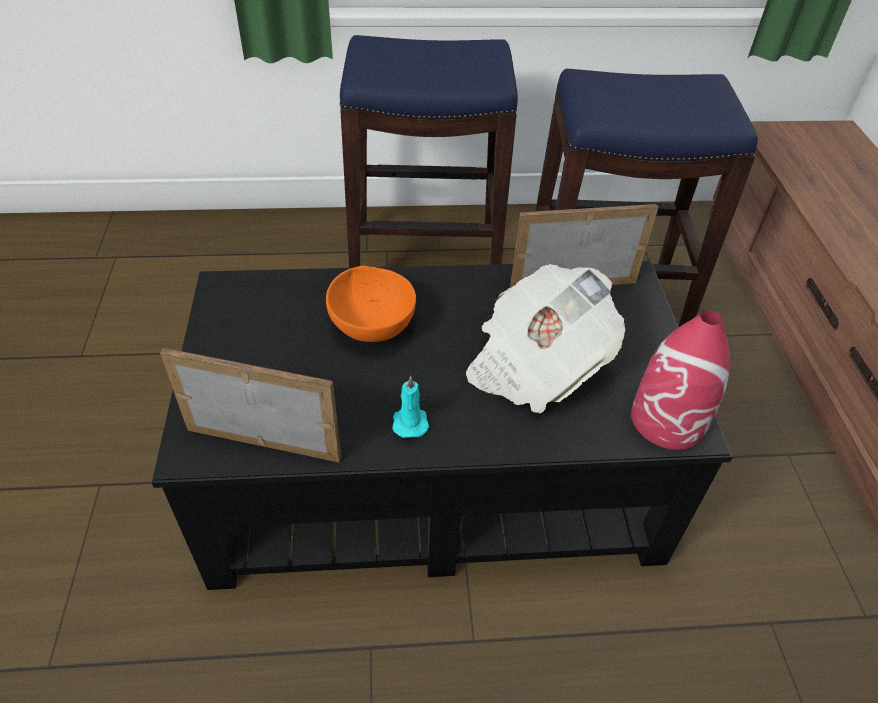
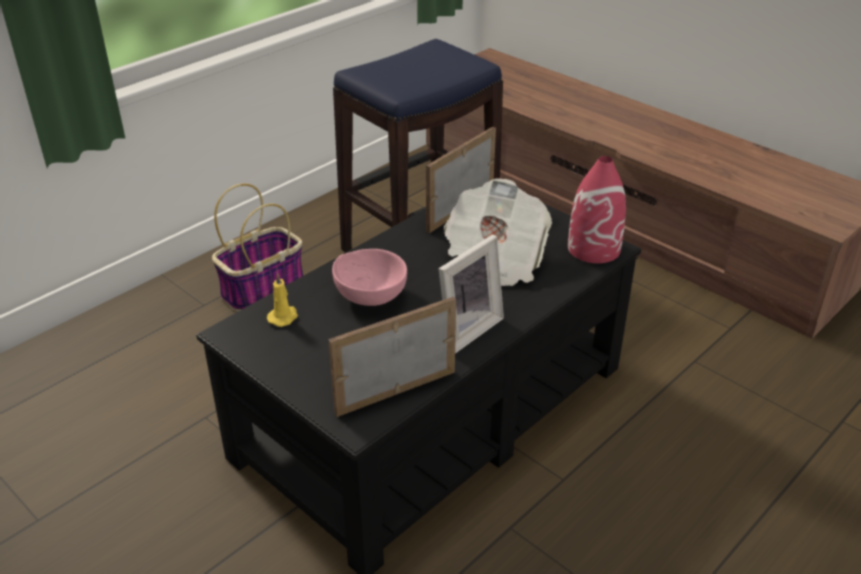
camera: 40 degrees left, 10 degrees down
(277, 299) = (283, 317): none -> yellow candle
(373, 324) = (370, 295): orange bowl -> pink bowl
(410, 421) = (465, 329): turquoise candle -> picture frame
(425, 263) = (263, 288): stool -> basket

